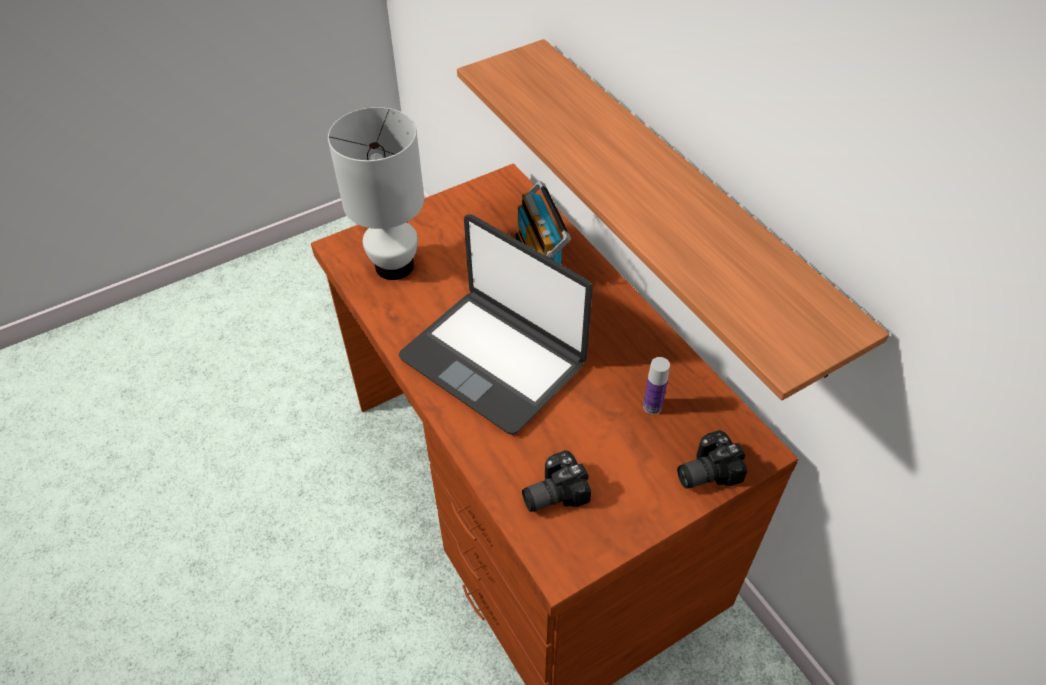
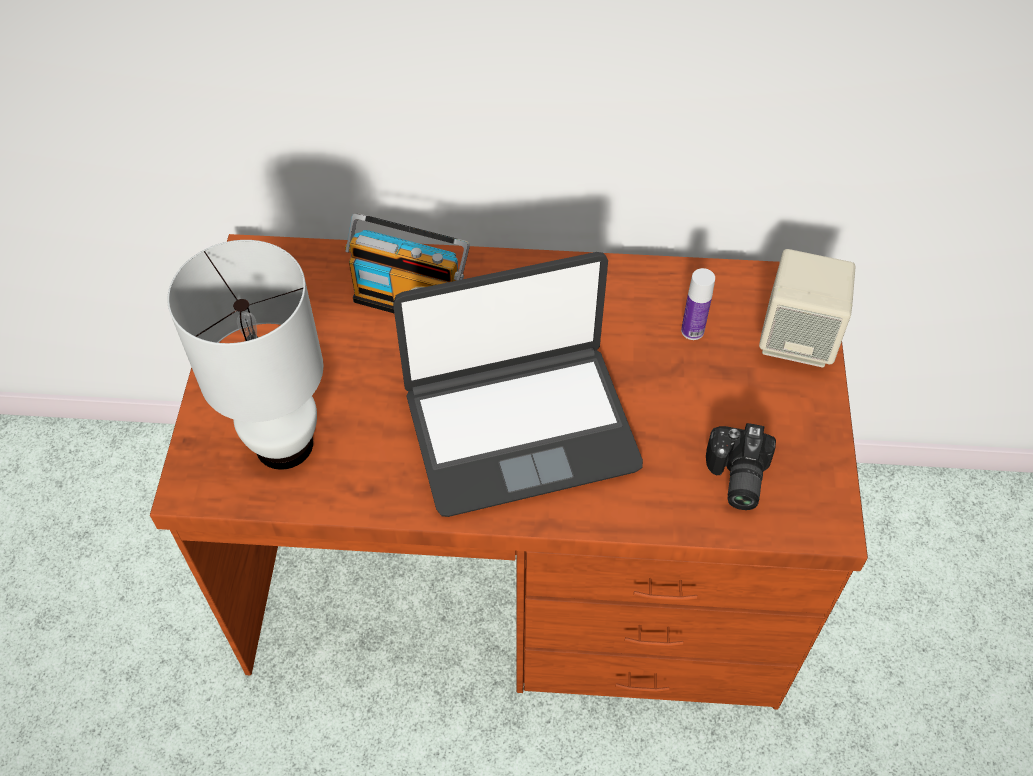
camera: 55 degrees left, 5 degrees up
(681, 198) = (575, 106): shelf -> none
(704, 470) = (797, 339): camera -> beige speaker

